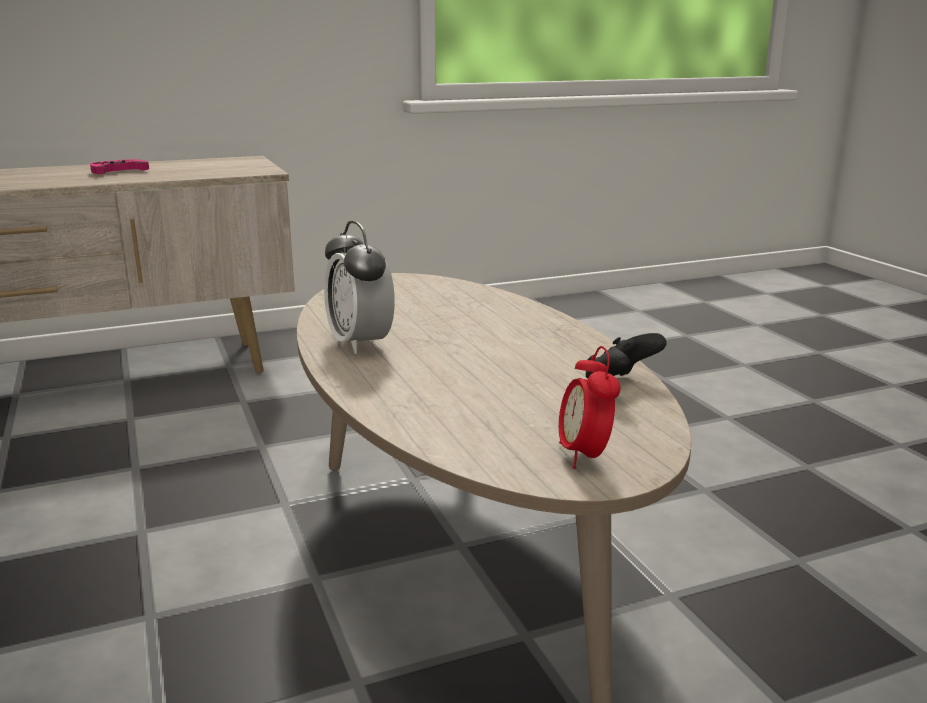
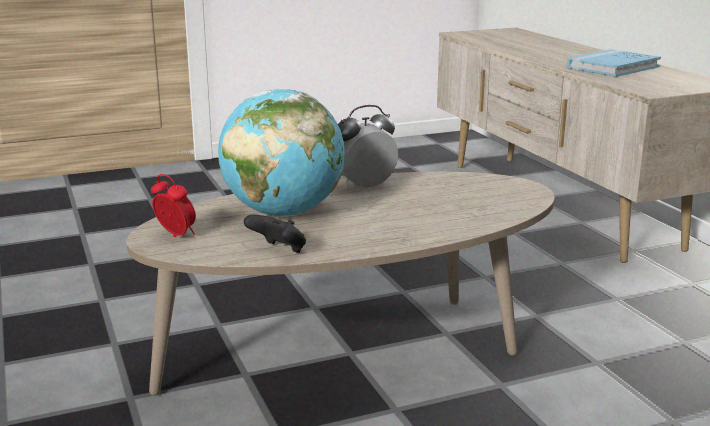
camera: 90 degrees right, 0 degrees up
(118, 171) = (613, 67): pink game controller -> blue book
(471, 387) = (283, 213): none -> globe
(584, 456) = (176, 236): alarm clock -> alarm clock turned 45 degrees clockwise

